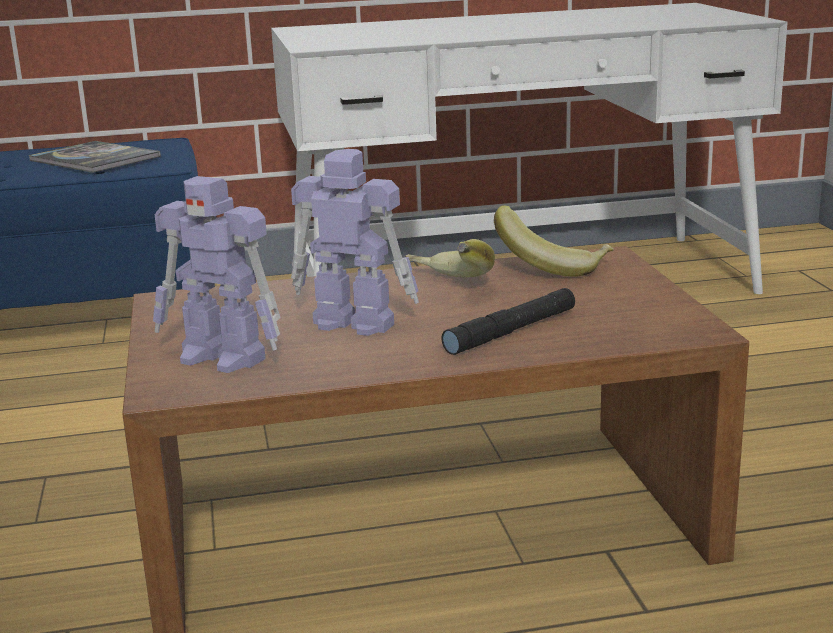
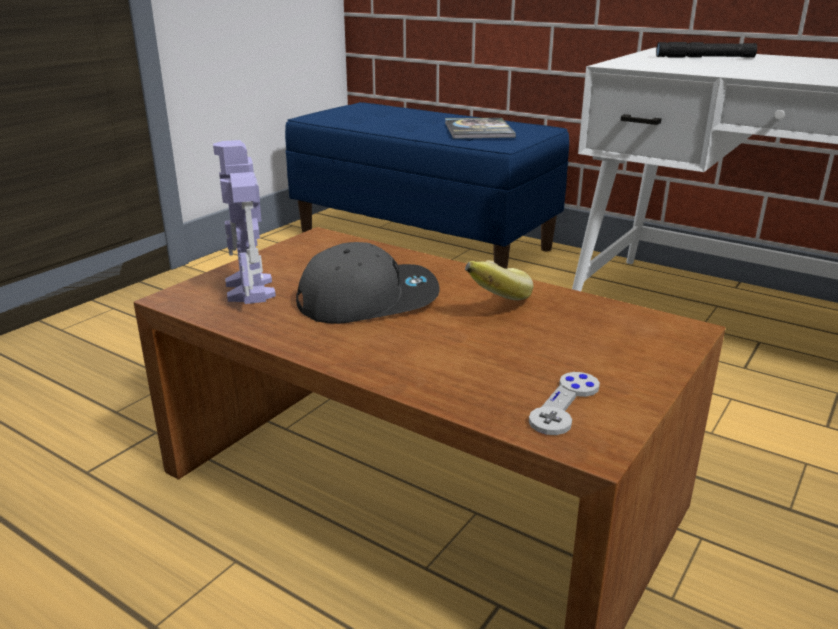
camera: 45 degrees right, 5 degrees up
(352, 322) = (368, 299): toy robot -> grey cap
(511, 331) = (443, 359): black flashlight -> black flashlight (704, 57)
(553, 267) = (609, 319): banana -> none
(642, 320) = (565, 405): none -> grey game controller

